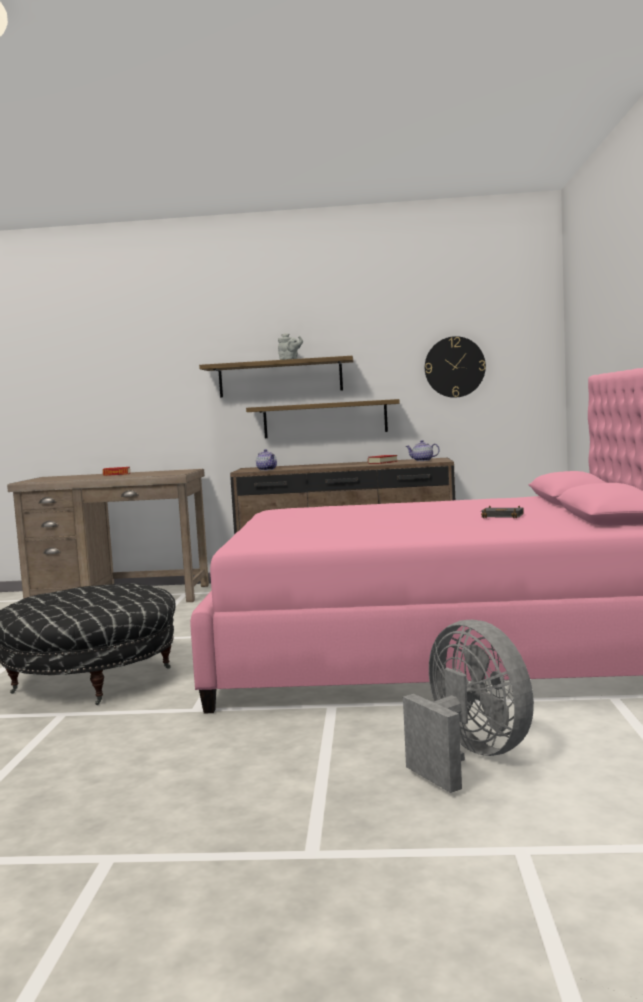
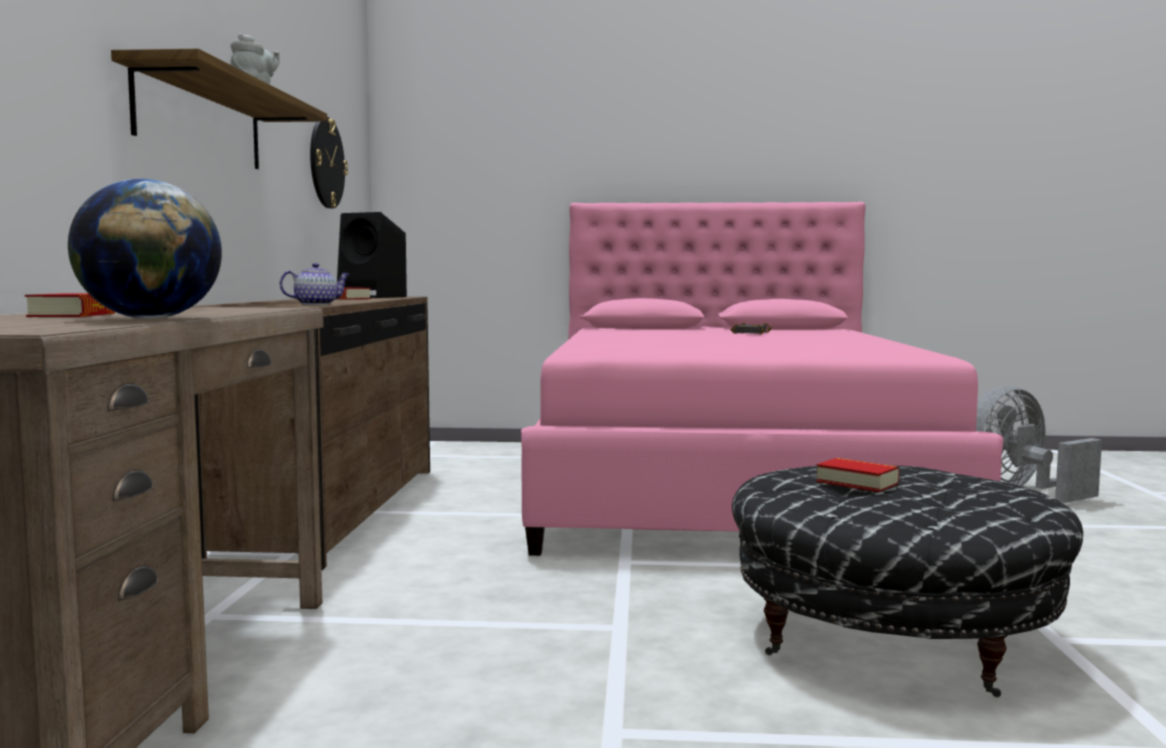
camera: 90 degrees left, 0 degrees up
(84, 478) = (150, 318): none -> globe
(92, 591) = (857, 482): none -> book
(325, 419) = (243, 218): shelf -> none
(422, 460) = (373, 297): teapot -> black speaker

